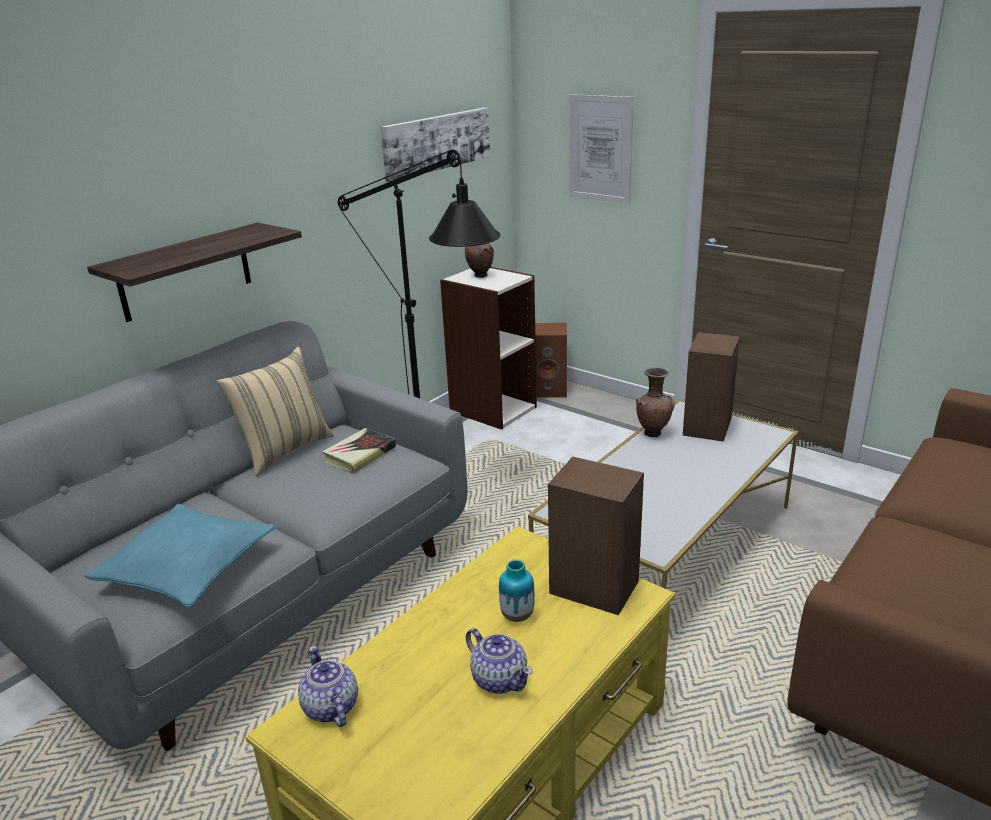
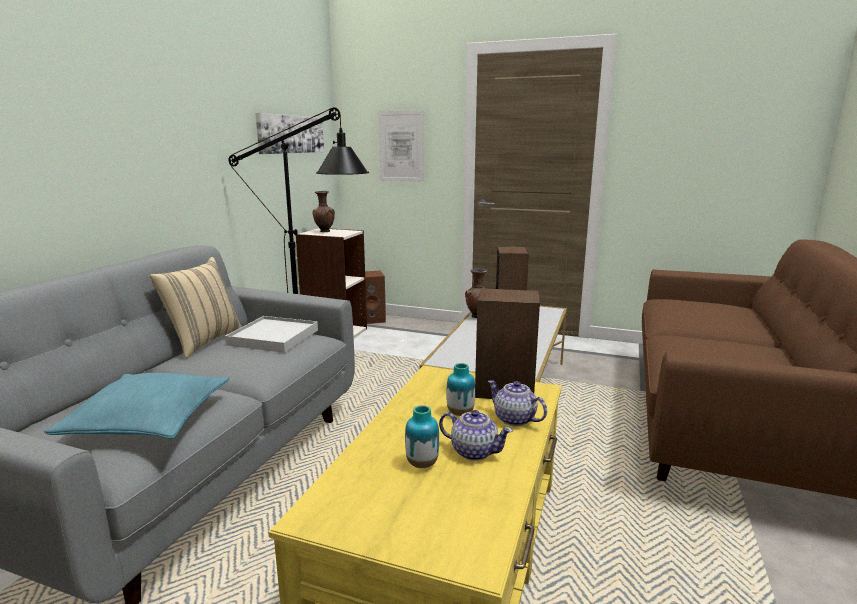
camera: 20 degrees left, 10 degrees down
(185, 272) = (110, 193): shelf -> none
(330, 708) = (341, 495): teapot -> teapot (515, 419)
(360, 455) = (273, 337): book -> white tray
(432, 684) = (422, 464): none -> vase

